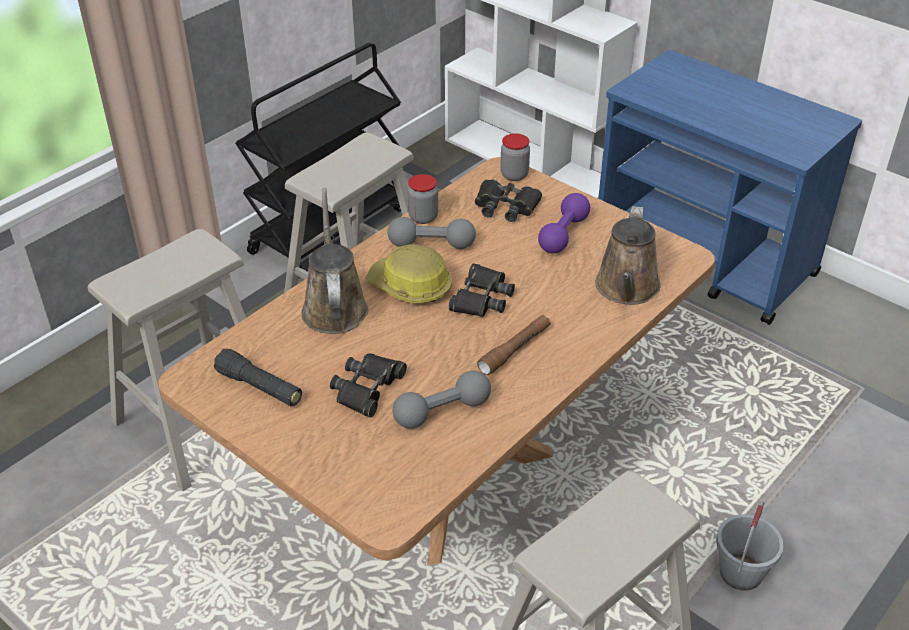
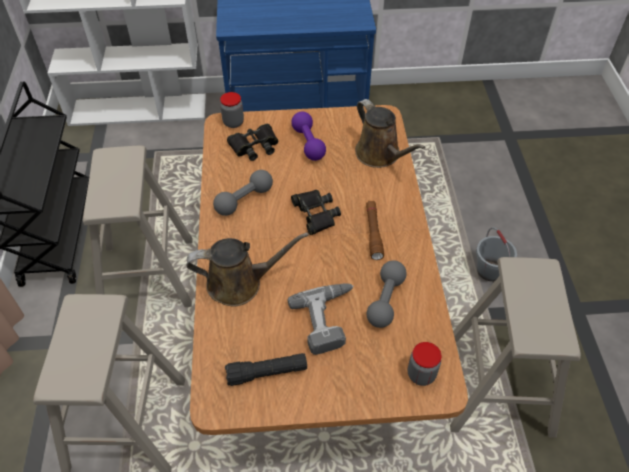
camera: 45 degrees left, 10 degrees up
(334, 306) = (240, 283): brown watering can -> brown watering can turned 135 degrees clockwise
(367, 388) = (329, 320): black binoculars -> power drill
(410, 286) = (267, 236): hard hat -> none
(423, 217) = (215, 185): jar -> jar (421, 374)

